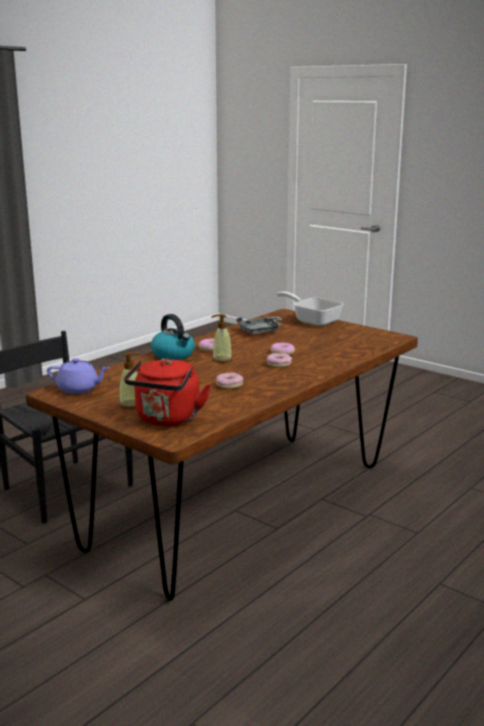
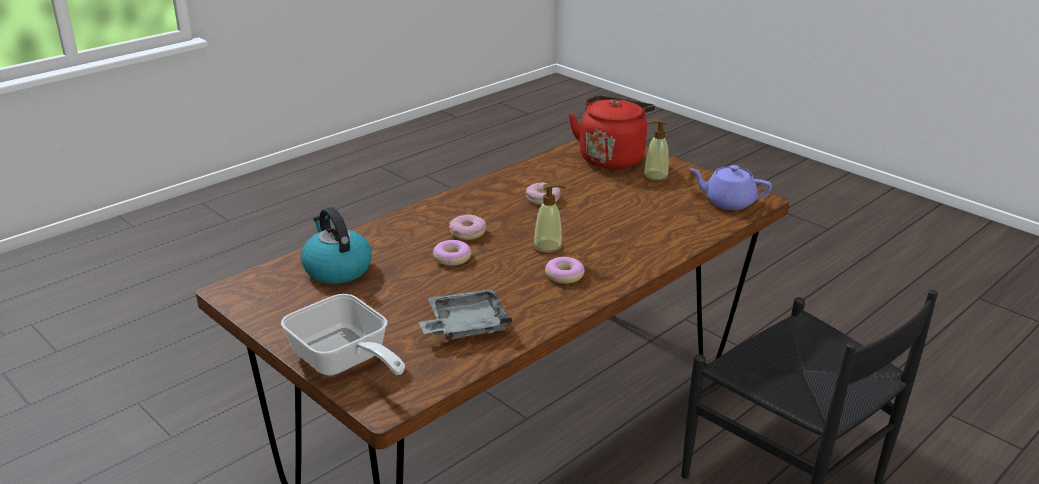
camera: 175 degrees left, 10 degrees up
(174, 355) = (622, 262): kettle -> kettle (336, 269)

